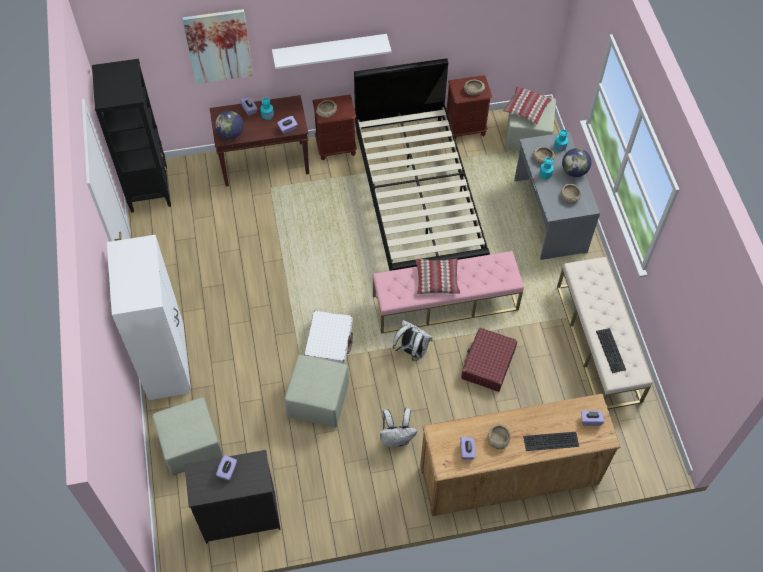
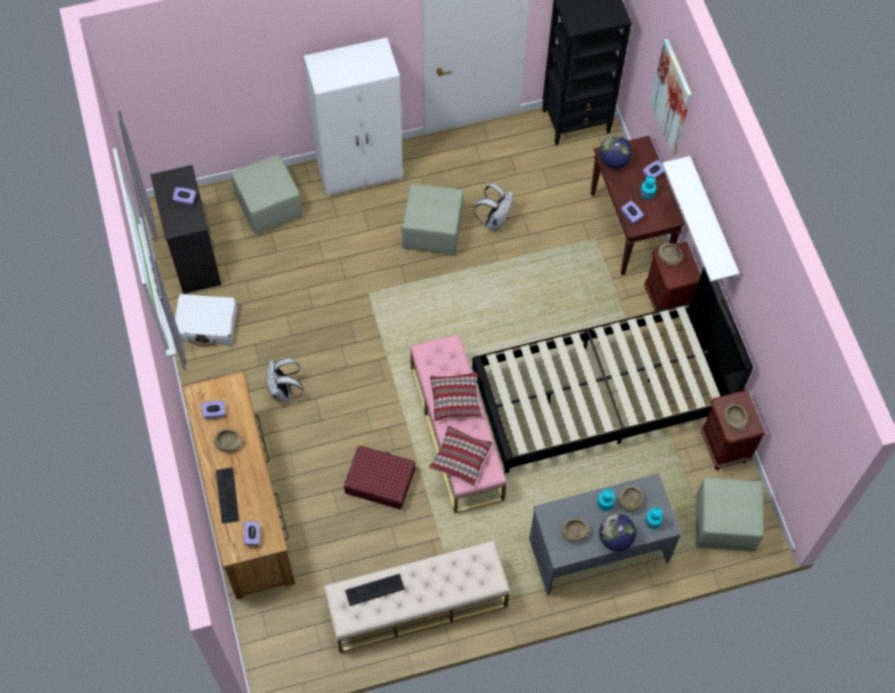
camera: 85 degrees right, 5 degrees up
(318, 400) = (325, 313): green ottoman -> green ottoman (433, 231)
(329, 343) = (393, 318): white suitcase -> white suitcase (207, 324)
(411, 351) = (390, 400): white backpack -> white backpack (494, 221)
(526, 109) = (734, 497): pillow -> pillow (460, 458)

